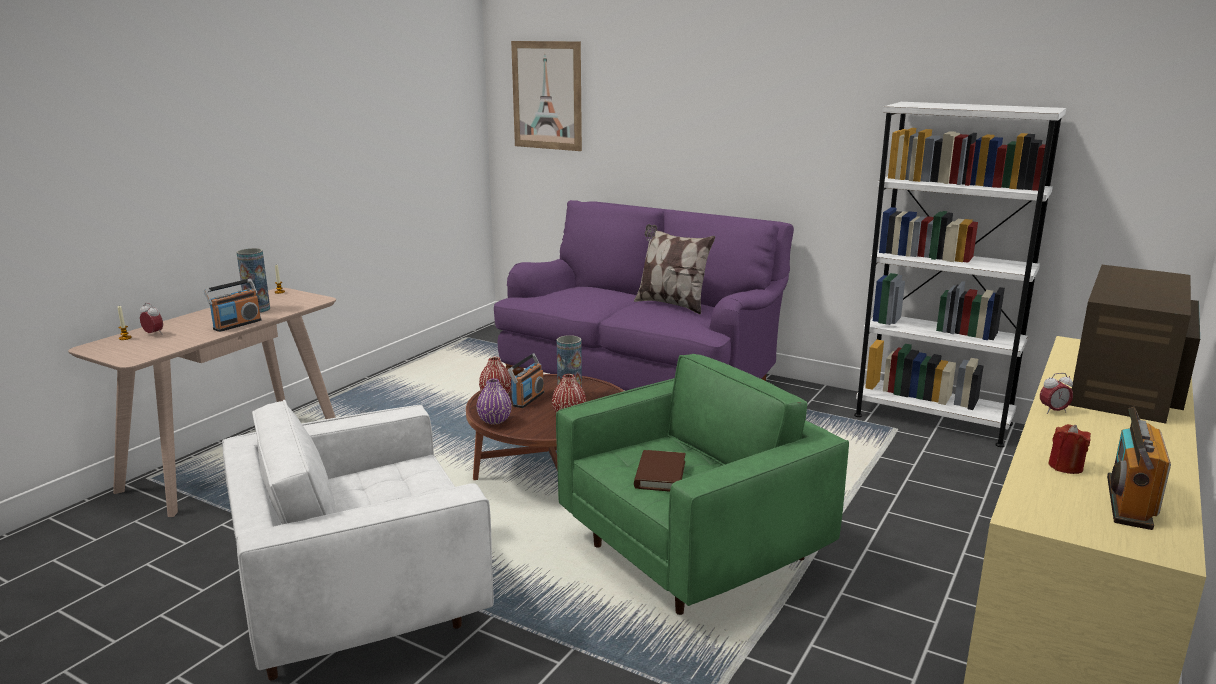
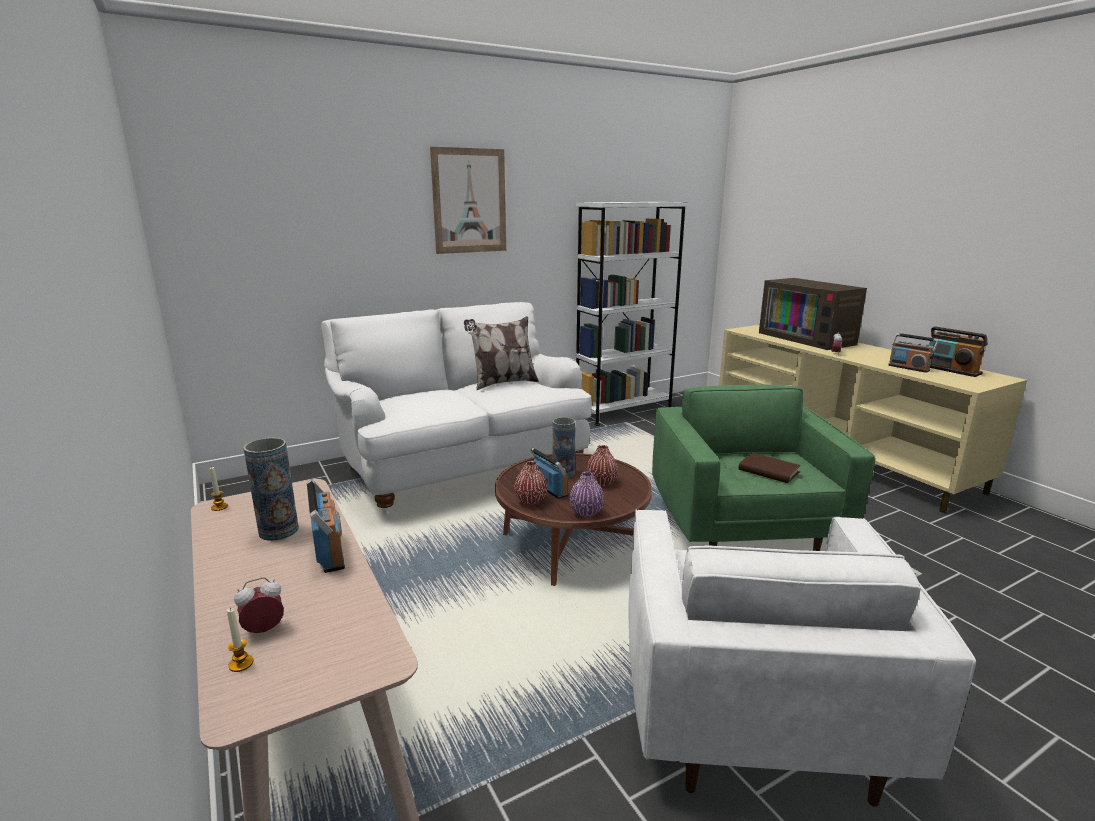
camera: 60 degrees left, 0 degrees up
(547, 95) = (244, 214): picture -> picture (469, 201)
(642, 385) = (461, 467): purple sofa -> white sofa
(1065, 467) = (908, 368): red candle -> radio

